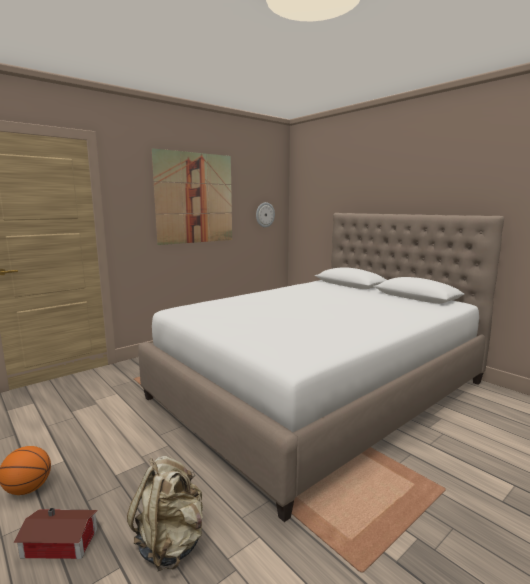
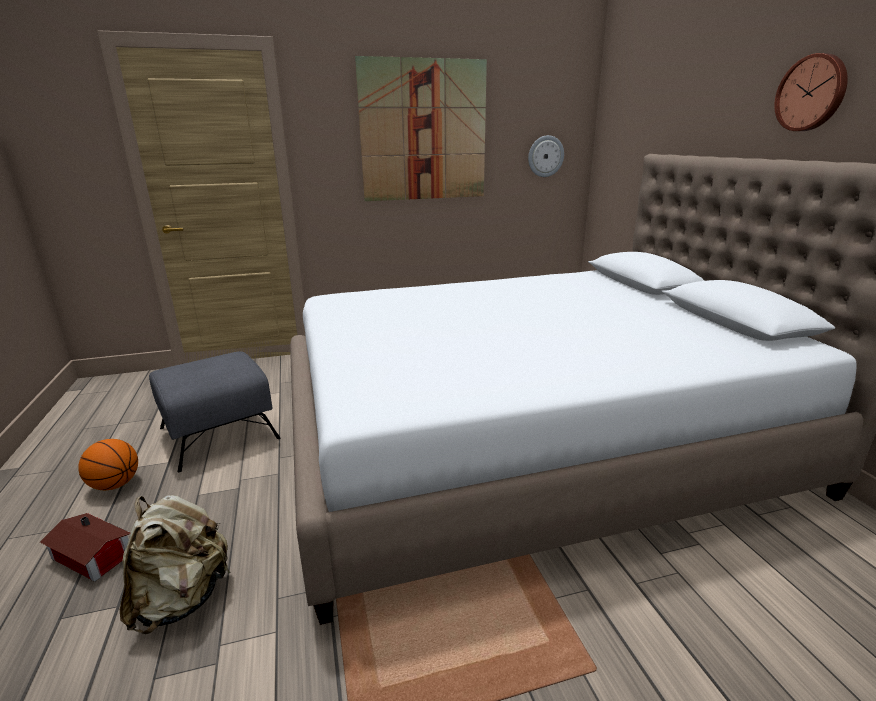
camera: 25 degrees right, 10 degrees up
(92, 430) = (220, 433): none -> grey ottoman
(424, 183) = (812, 93): none -> wall clock

